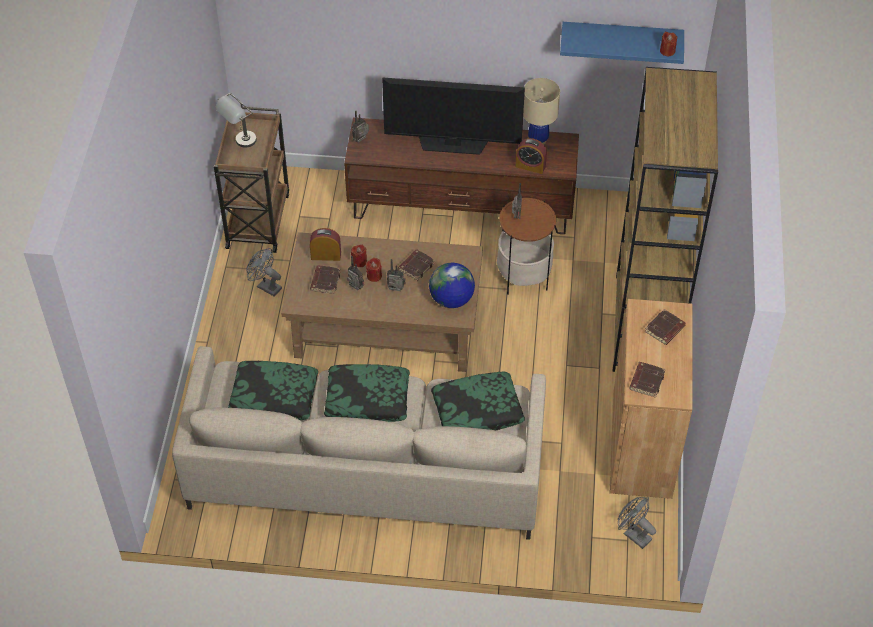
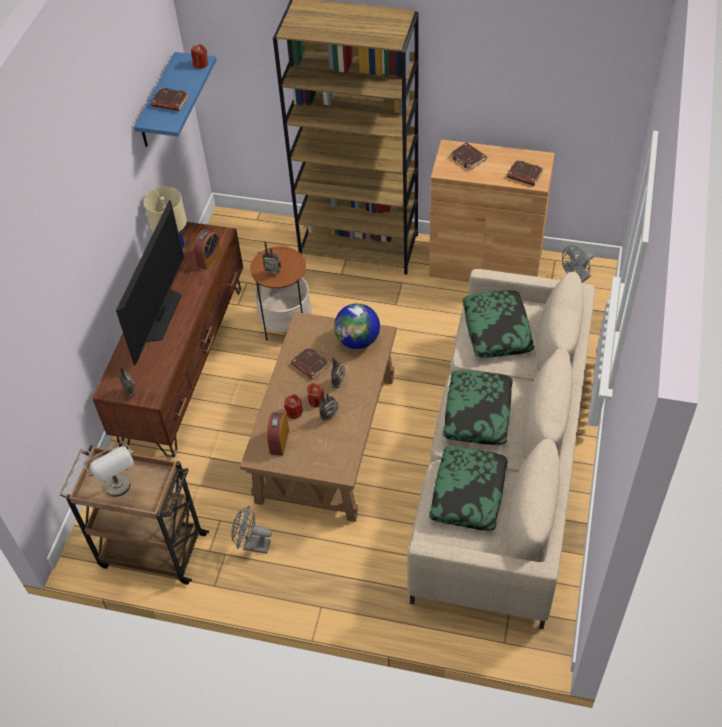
camera: 80 degrees left, 0 degrees up
(266, 286) = (252, 545): grey fan -> grey fan turned 60 degrees clockwise
(325, 281) = (315, 444): brown book -> brown book (170, 102)

